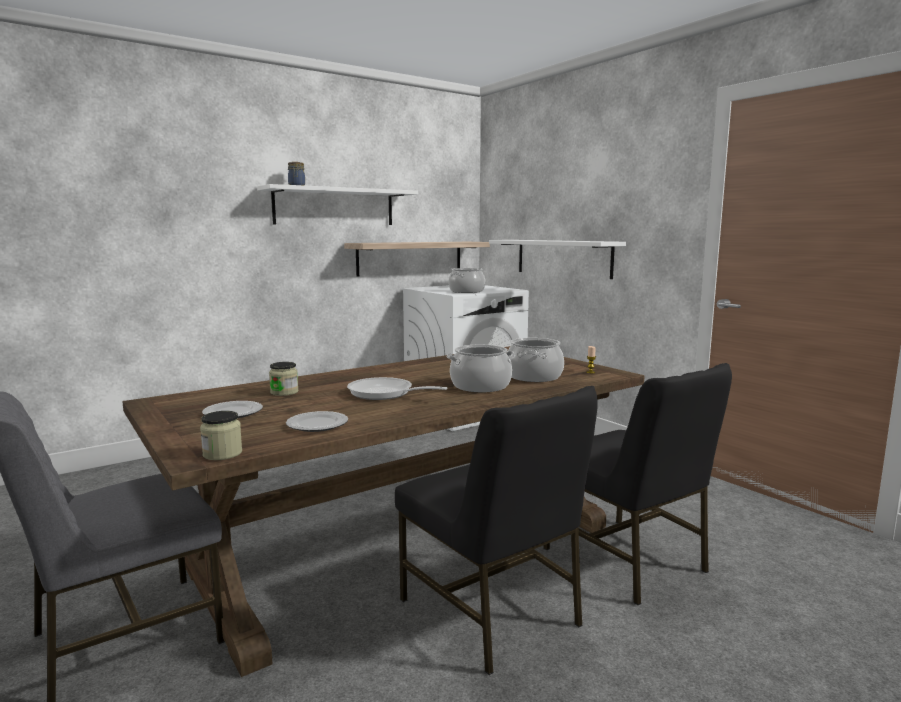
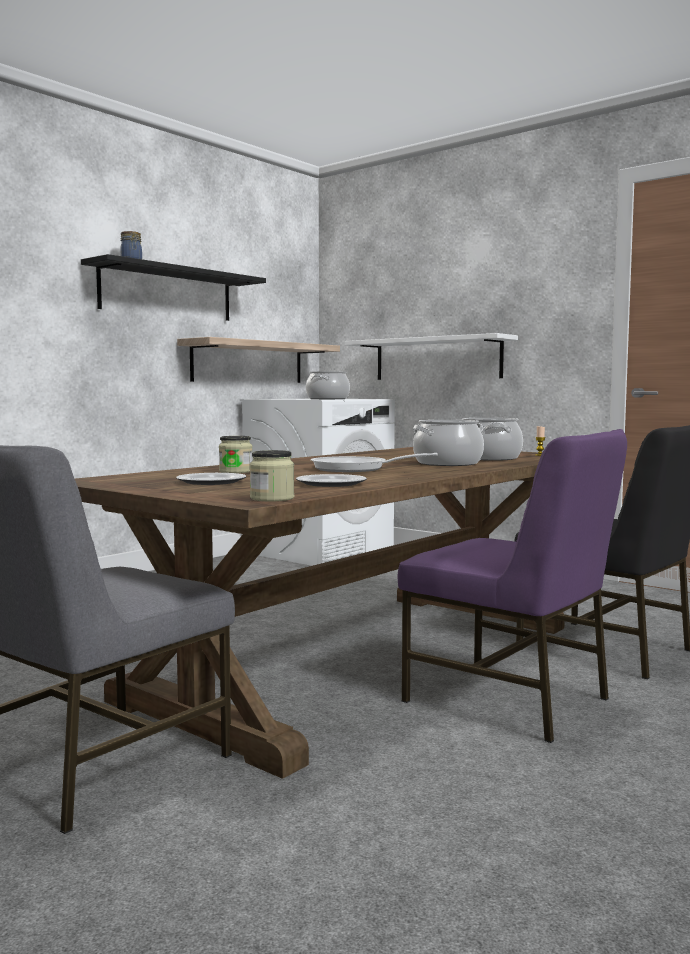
camera: 15 degrees left, 5 degrees down
(335, 207) = (167, 293): white shelf -> black shelf
(492, 613) = (510, 700): black chair -> purple chair

